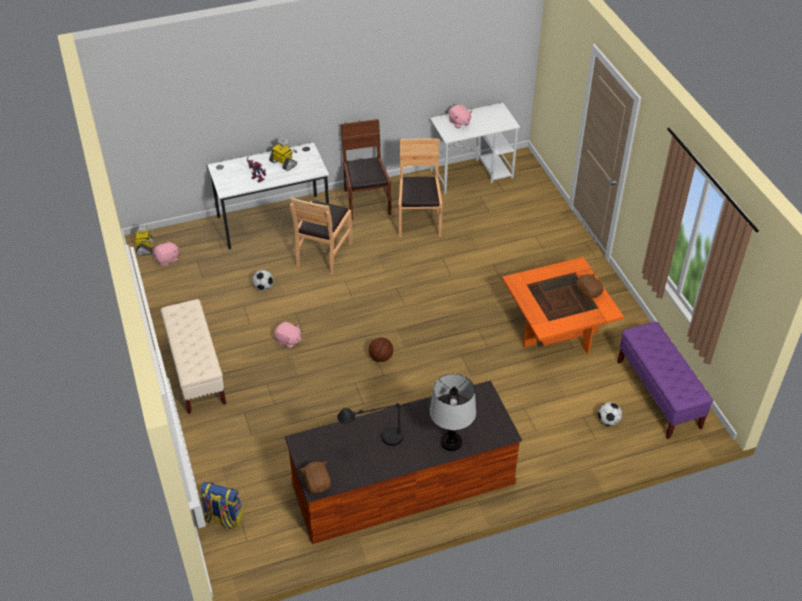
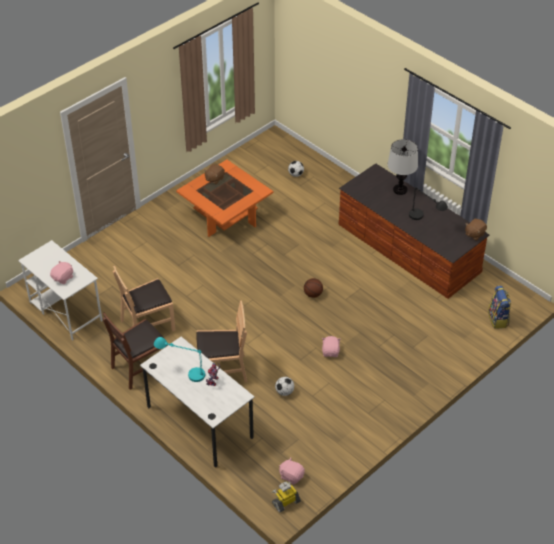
camera: 115 degrees left, 0 degrees up
(196, 371) = (396, 393): beige bench -> none
(284, 163) = (182, 372): toy robot -> turquoise table lamp
(658, 395) = (259, 159): purple bench -> none

